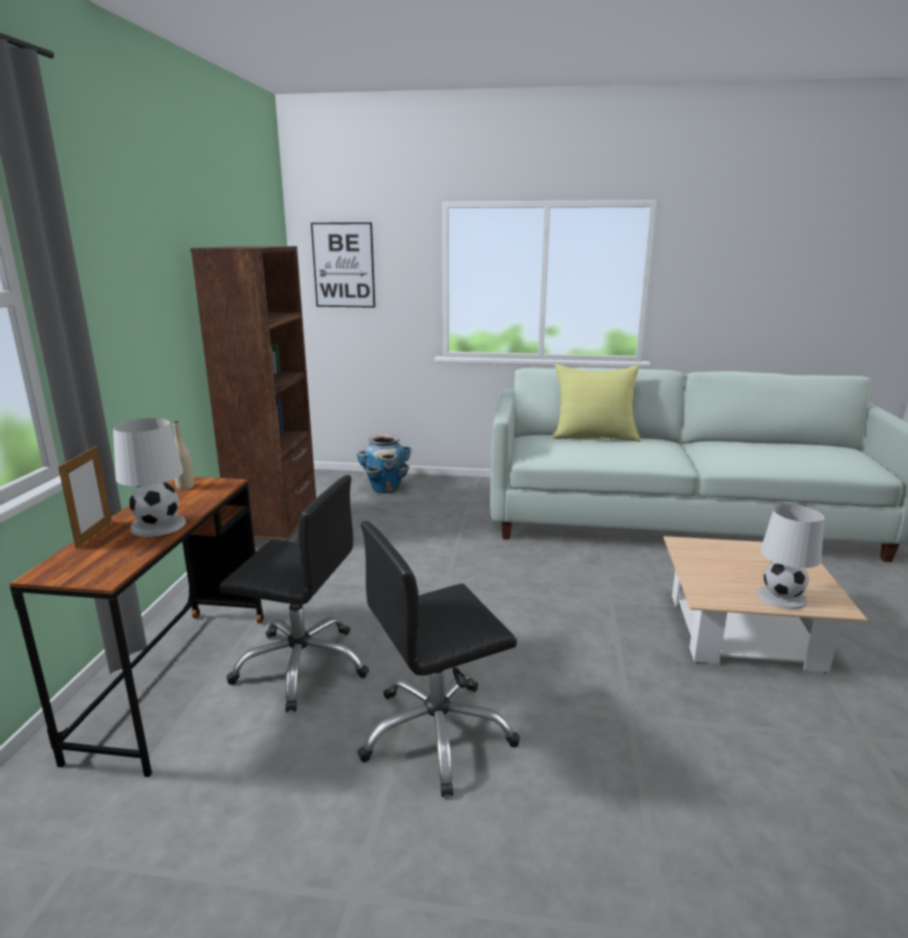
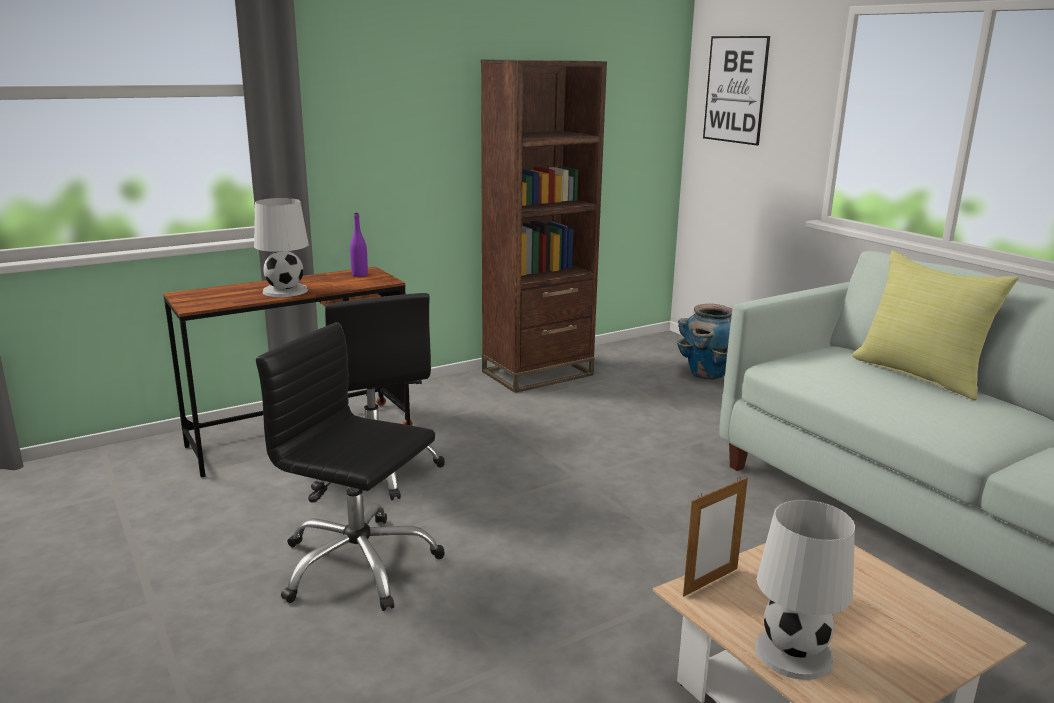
camera: 50 degrees right, 0 degrees up
(94, 534) = (249, 284): picture frame -> picture frame (710, 582)
(185, 487) = (359, 275): beige bottle -> purple bottle

